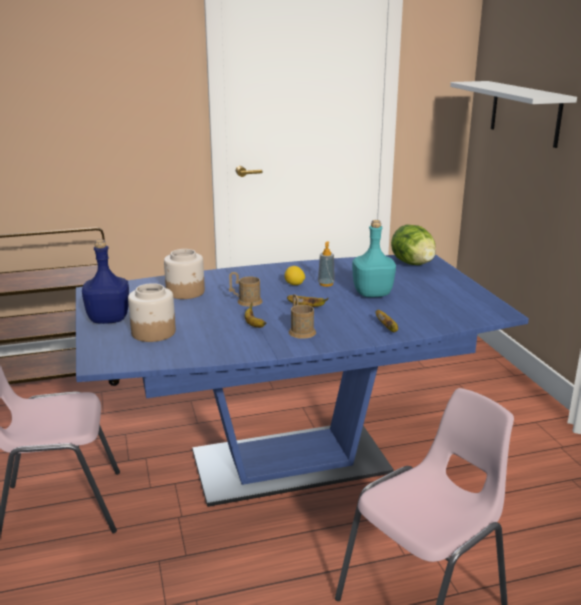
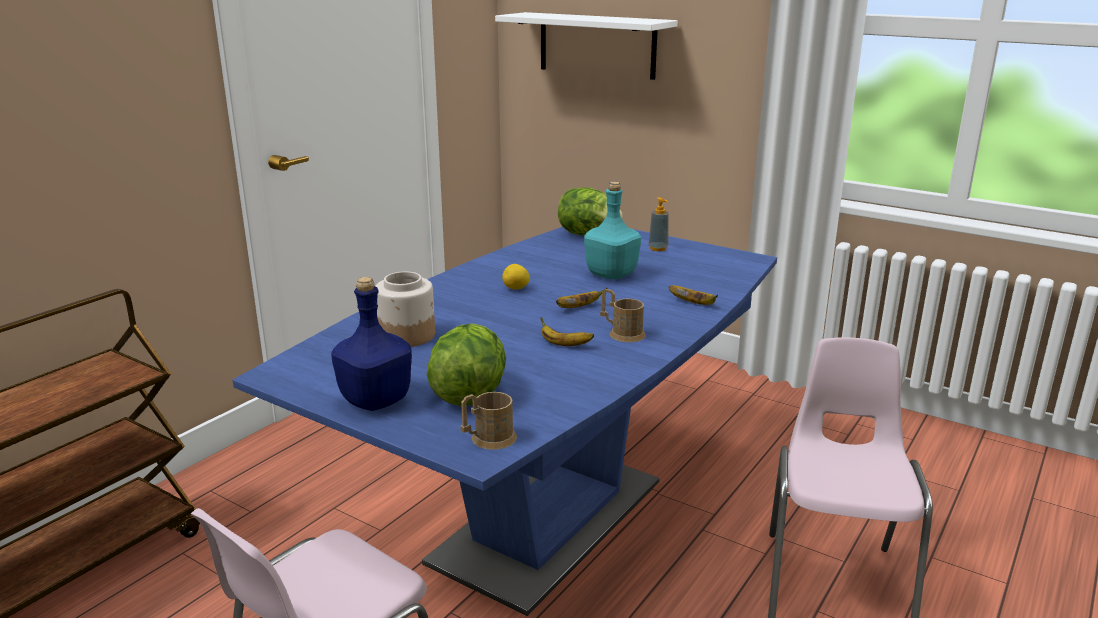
camera: 40 degrees left, 0 degrees up
(153, 332) = (469, 394): jar -> lettuce
(246, 301) = (501, 323): brown mug -> brown mug (488, 439)
(326, 284) = (547, 278): soap dispenser -> soap dispenser (658, 248)

